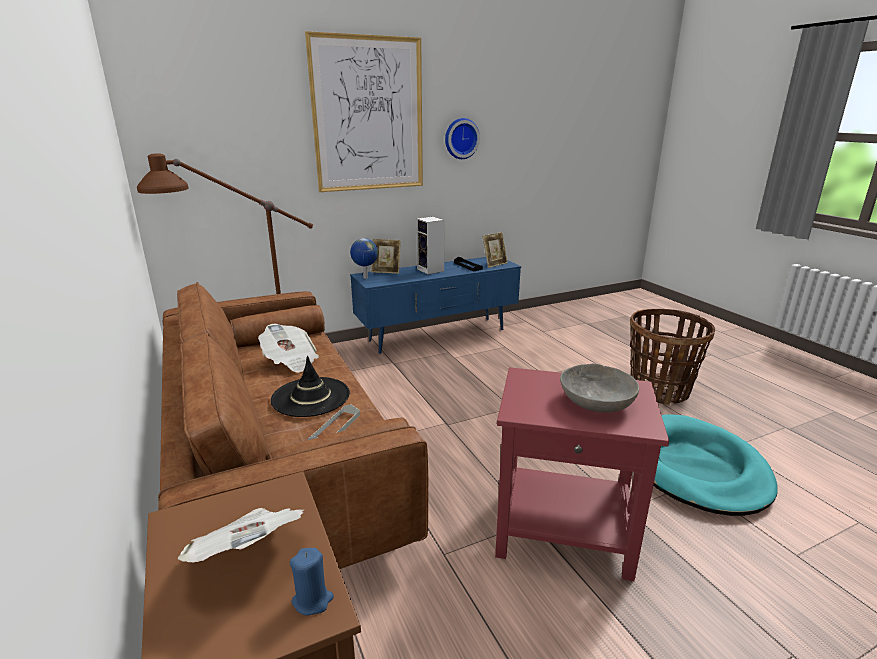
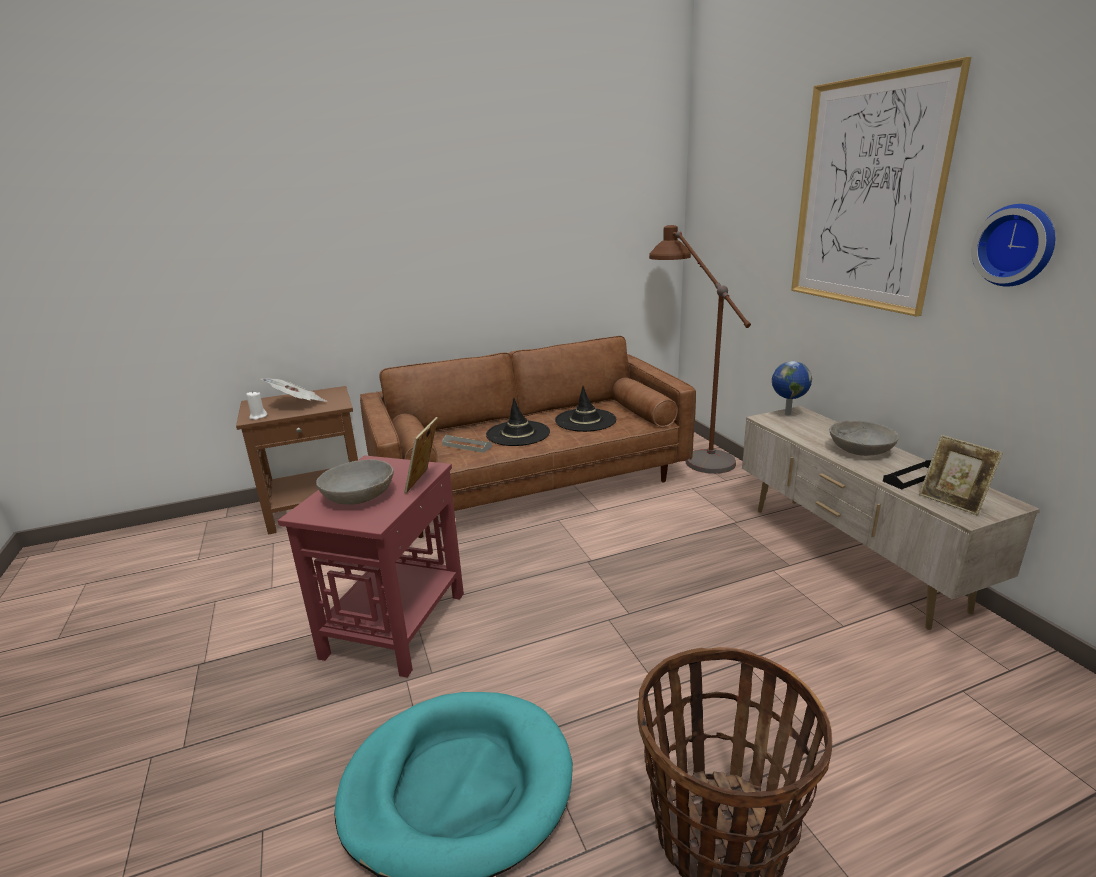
camera: 95 degrees right, 0 degrees up
(290, 361) = (585, 420): newspaper -> black hat
(312, 600) = (258, 417): blue candle -> white candle
(386, 271) = (827, 423): picture frame -> picture frame (424, 481)
(431, 270) = (860, 450): speaker -> grey bowl
(438, 336) = (849, 556): blue tv stand -> beige tv stand

